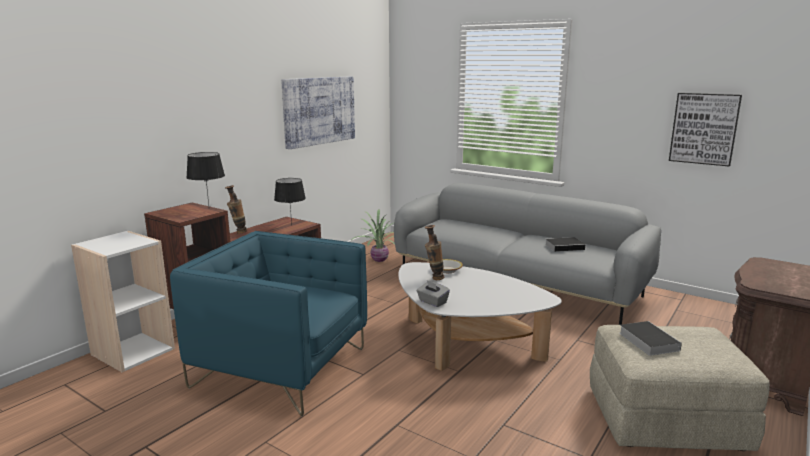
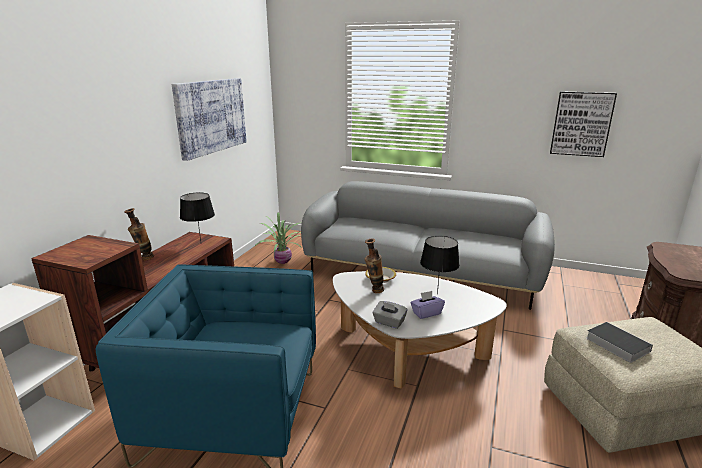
camera: 15 degrees left, 5 degrees up
(208, 208) = (114, 242): black table lamp -> black table lamp (437, 294)
(473, 299) = (426, 313): none -> purple tissue box
(565, 247) = (471, 239): book -> none

